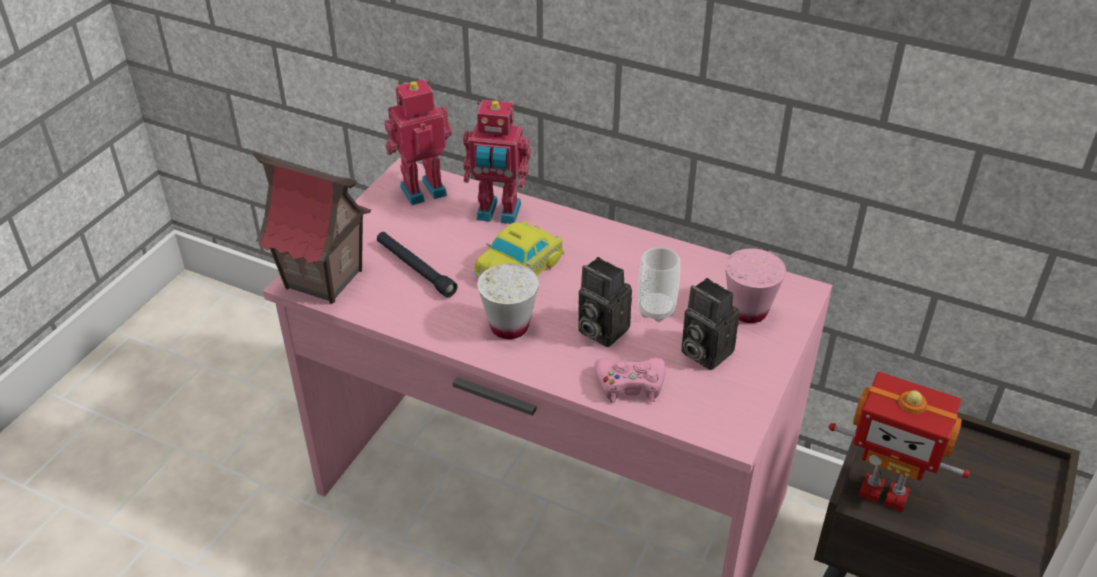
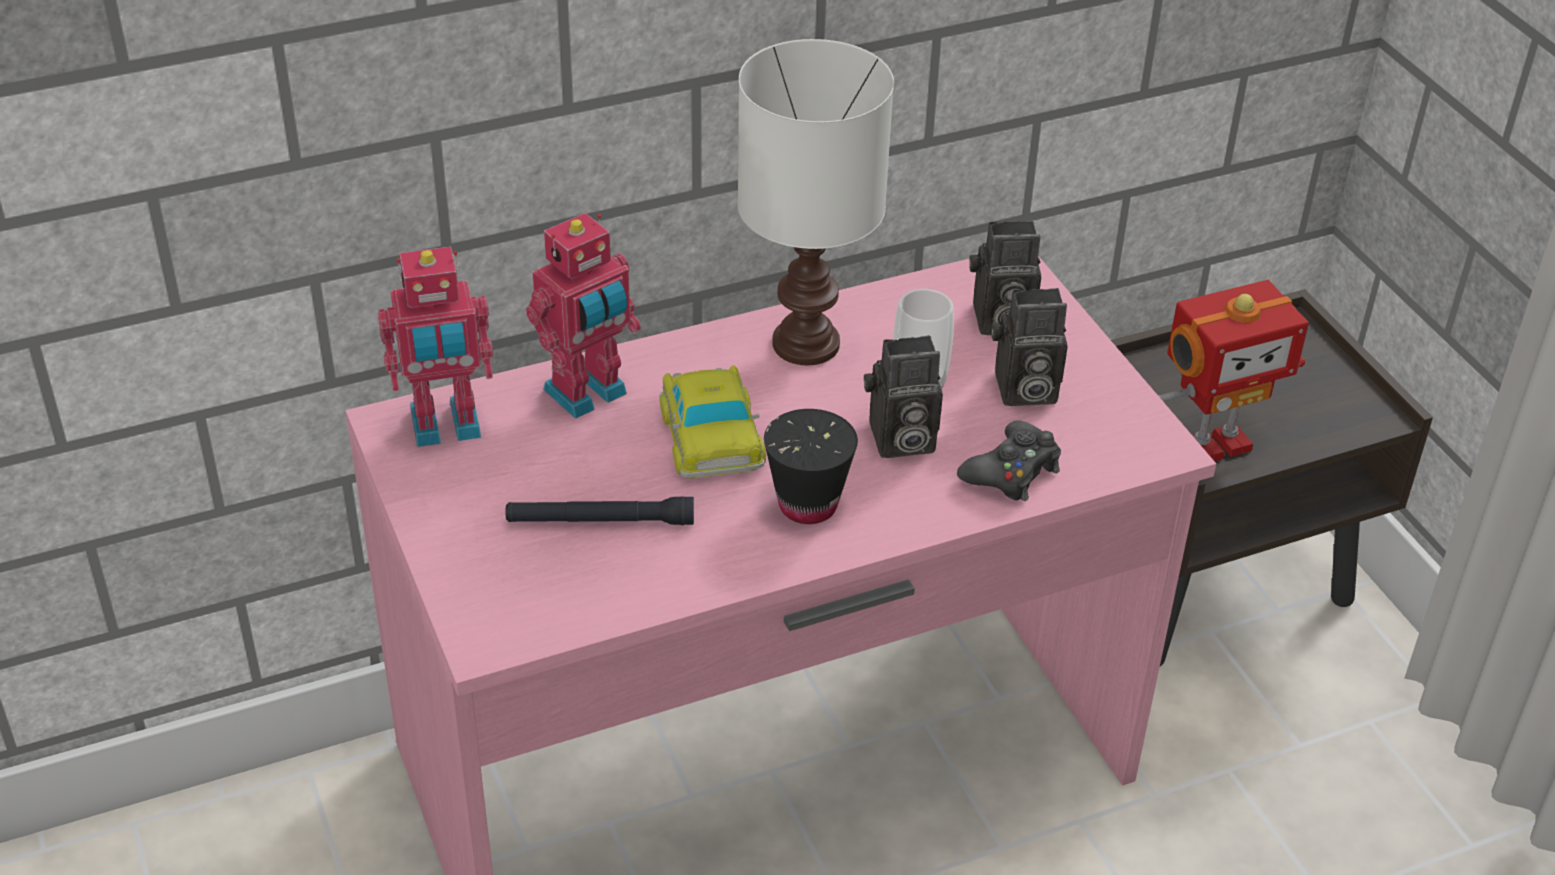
camera: 50 degrees left, 0 degrees up
(323, 279) = (512, 613): toy house -> none
(422, 189) = (446, 427): toy robot -> toy robot turned 120 degrees counterclockwise
(509, 326) = (807, 505): white cup -> black cup
(629, 257) = (806, 346): none -> white table lamp
(630, 385) = (1012, 472): pink game controller -> black game controller
(748, 311) = (999, 321): pink cup -> camera

